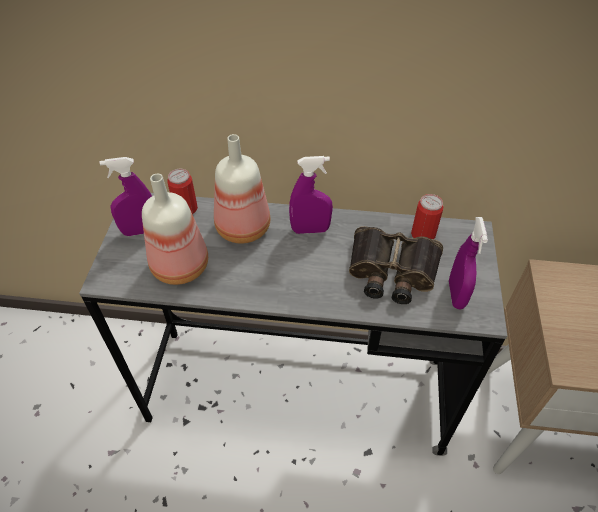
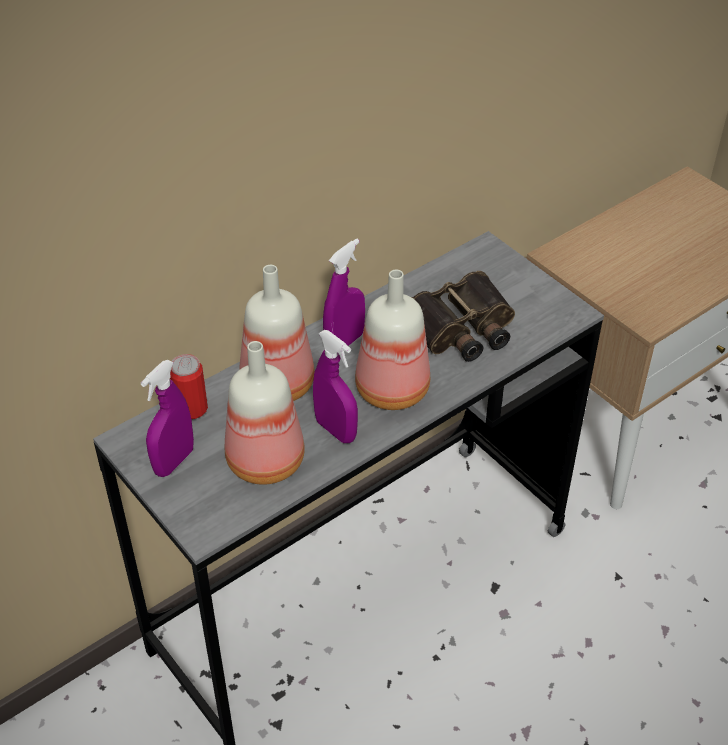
camera: 45 degrees left, 5 degrees down
(297, 279) = (390, 391): none -> bottle
(423, 234) = (448, 279): can -> none
(456, 294) = (533, 310): purple spray bottle -> purple spray bottle (336, 430)

